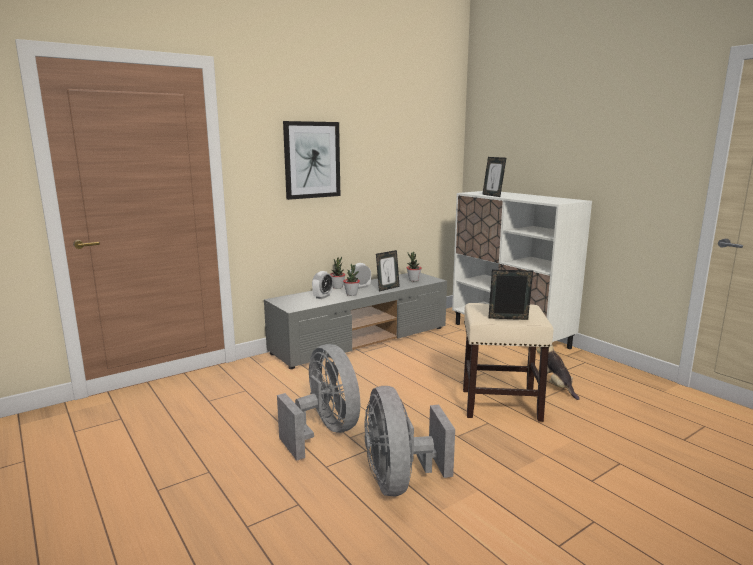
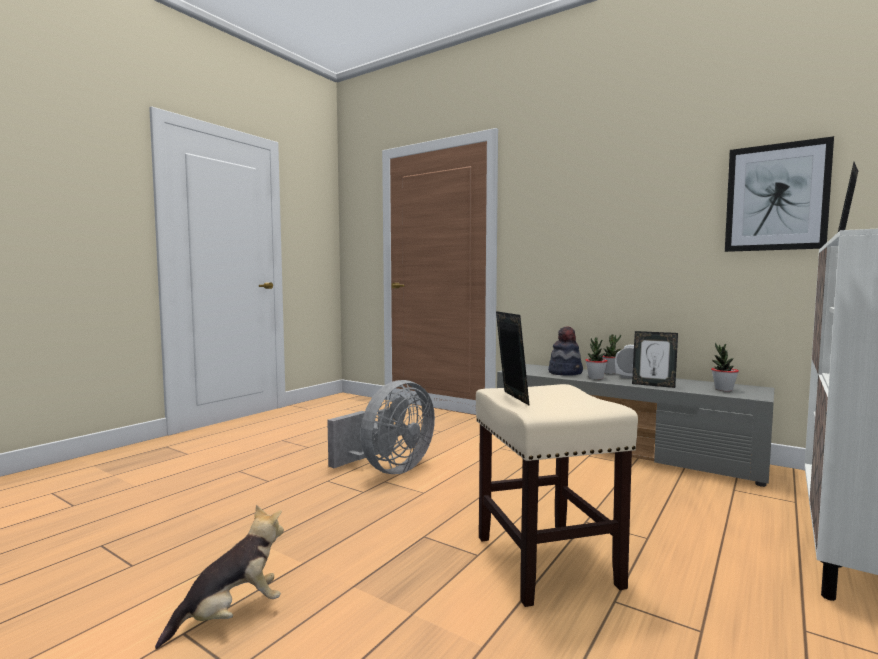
camera: 70 degrees right, 10 degrees down
(312, 160) = (592, 215): picture -> picture (776, 197)
(322, 297) = (565, 373): alarm clock -> hat
(399, 481) = (311, 515): grey fan -> none
(556, 386) = (696, 619): plush toy -> plush toy (231, 615)

